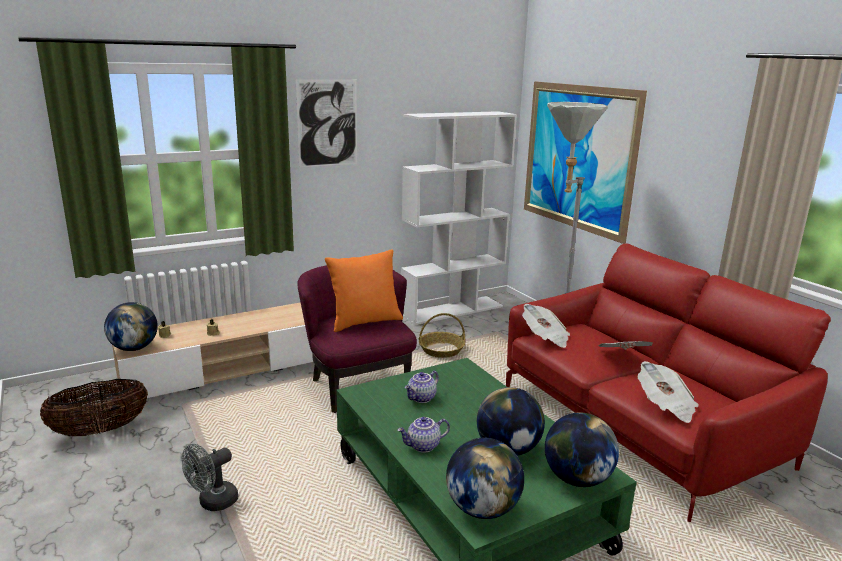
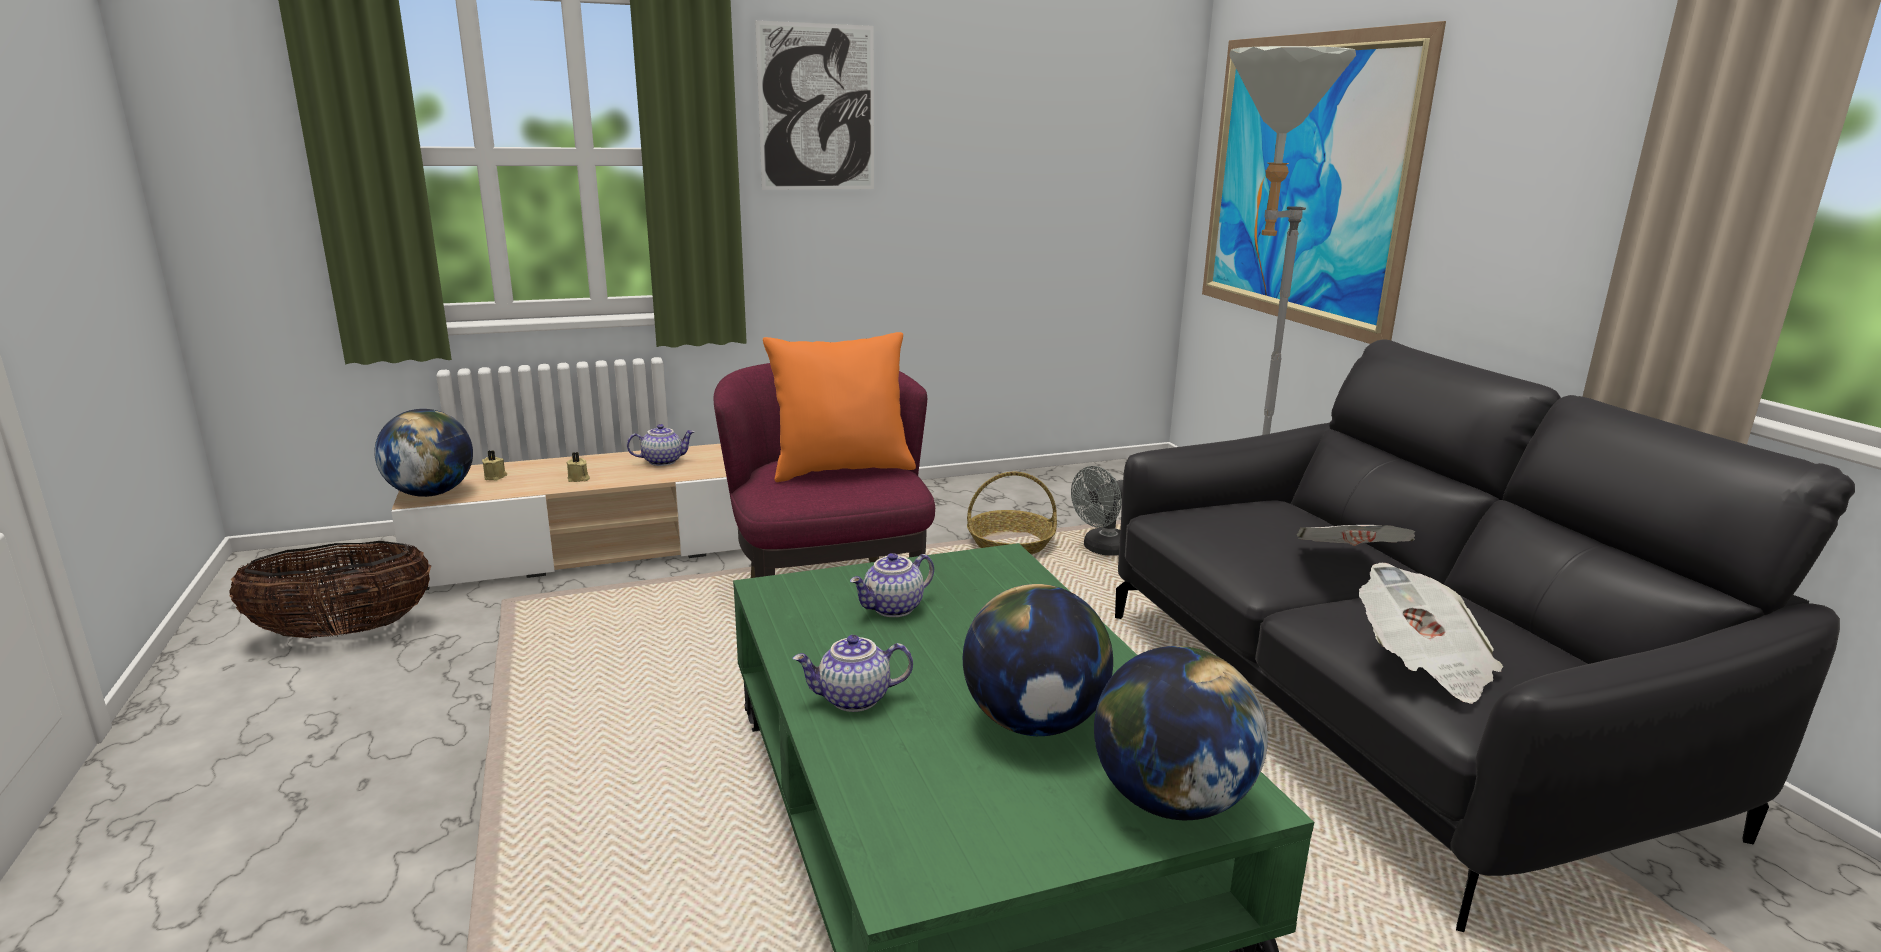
camera: 10 degrees right, 0 degrees up
(213, 503) = (469, 778): grey fan -> grey fan (1101, 549)
(254, 319) = (663, 461): none -> teapot
(452, 310) = (1054, 479): white bookcase -> none
(482, 509) = (924, 844): globe -> none
(545, 338) = (1191, 517): newspaper -> none
(637, 425) = (1379, 712): red sofa -> black sofa

